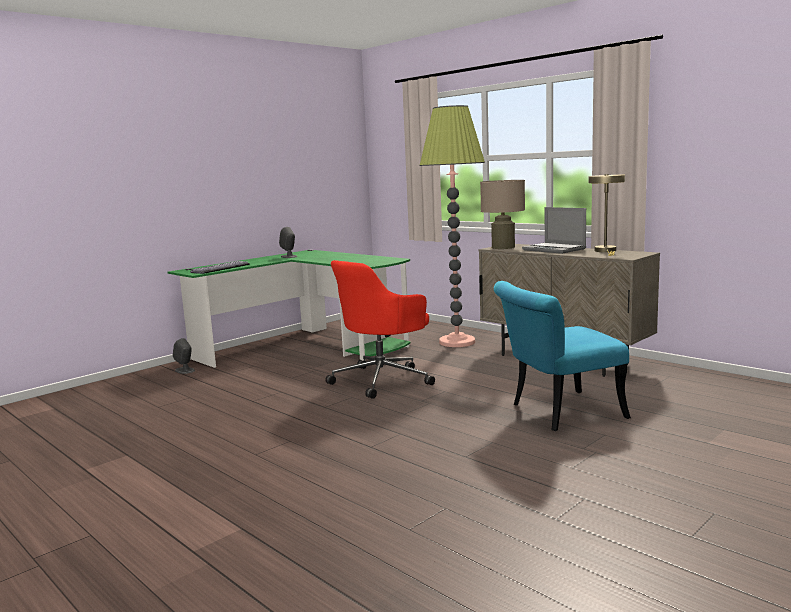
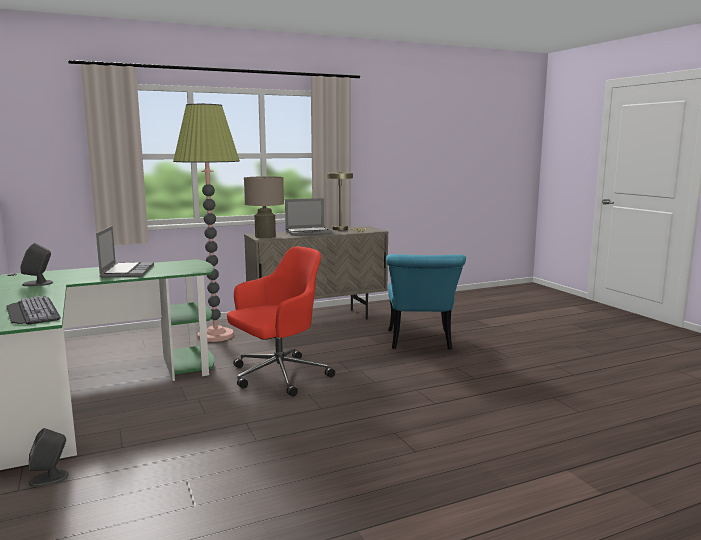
camera: 70 degrees left, 0 degrees up
(342, 258) = (127, 271): none -> laptop
(382, 380) = (278, 376): red office chair -> red office chair turned 105 degrees counterclockwise

